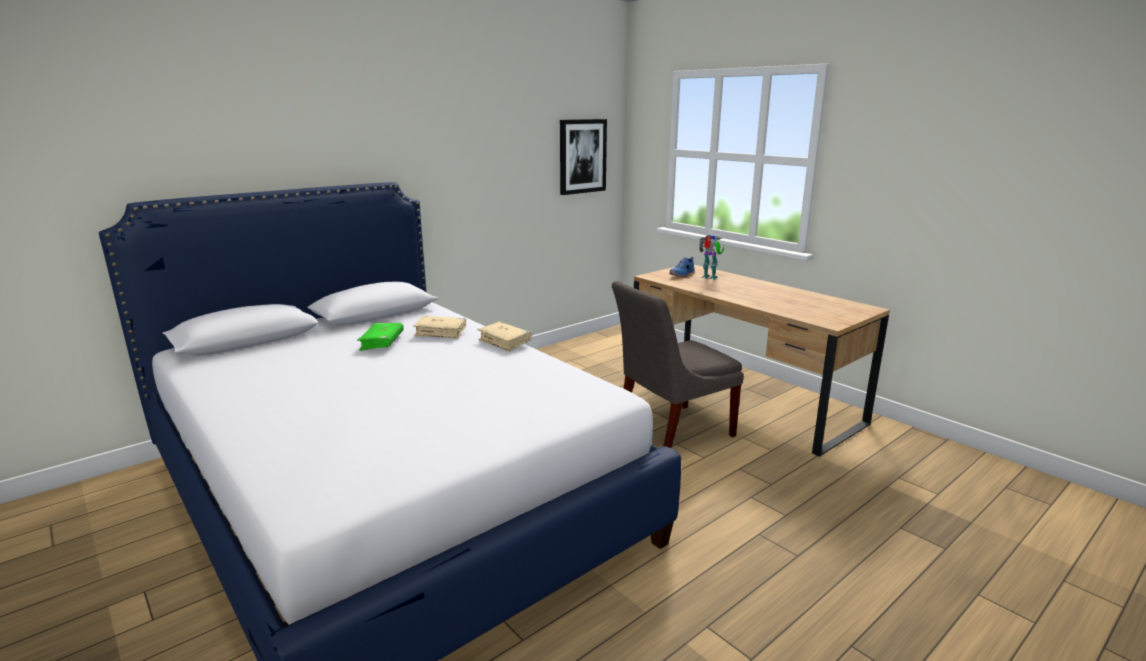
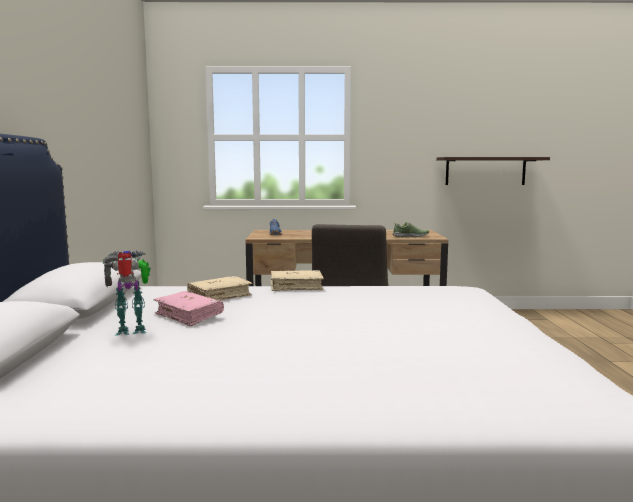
camera: 50 degrees left, 10 degrees down
(382, 342) = (189, 316): green book -> pink book
(582, 156) = (133, 139): picture -> none
(709, 278) = (297, 232): toy robot -> toy robot (133, 331)
(804, 315) = (410, 237): none -> shoe
(1017, 234) = (485, 171): none -> shelf

